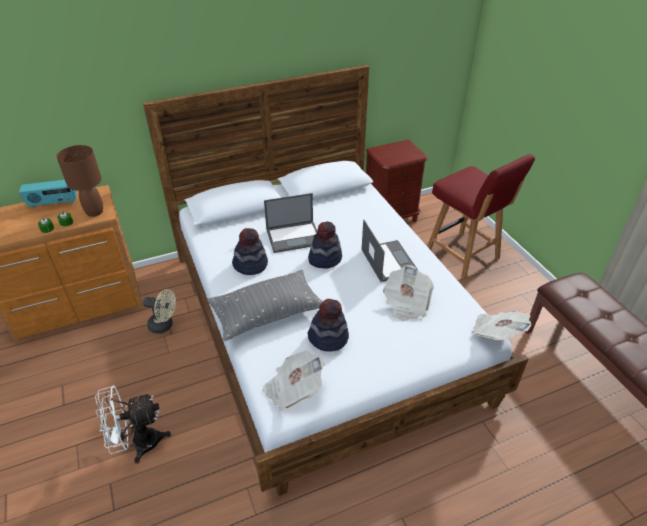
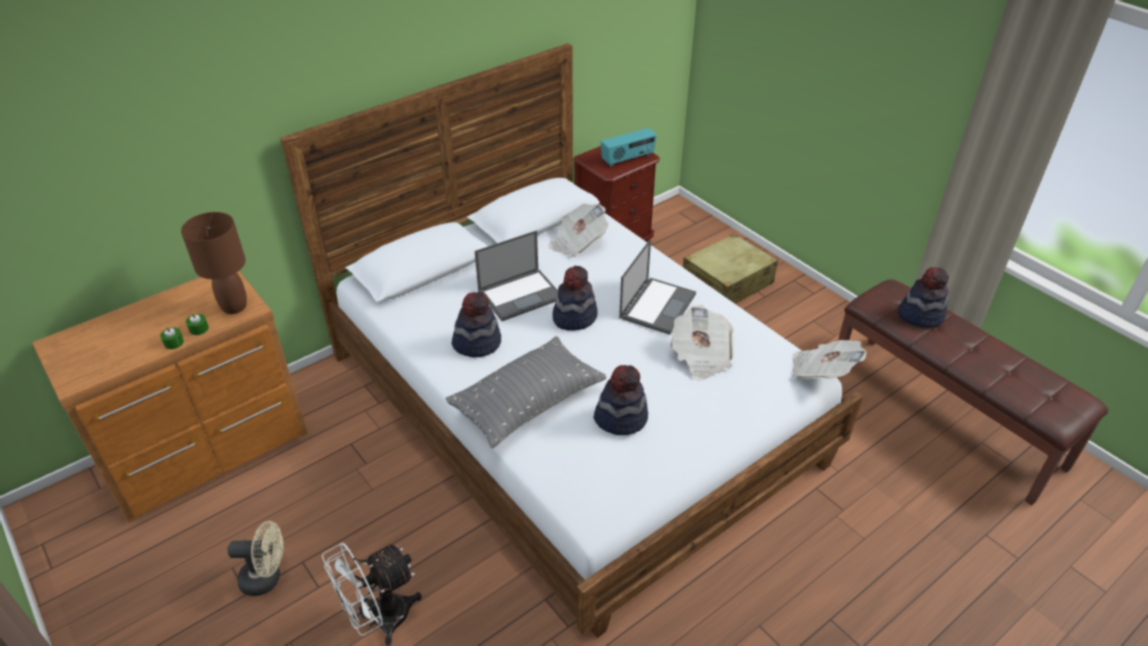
camera: 15 degrees left, 0 degrees up
(53, 203) = (163, 304): radio -> radio (628, 159)
(164, 325) = (351, 454): beige fan -> beige fan (267, 578)
(293, 389) = (602, 491): newspaper -> newspaper (577, 243)
(388, 261) = (658, 305): laptop -> laptop turned 60 degrees clockwise
(463, 255) = (726, 283): red chair -> beige suitcase
(596, 304) = (920, 315): none -> hat

